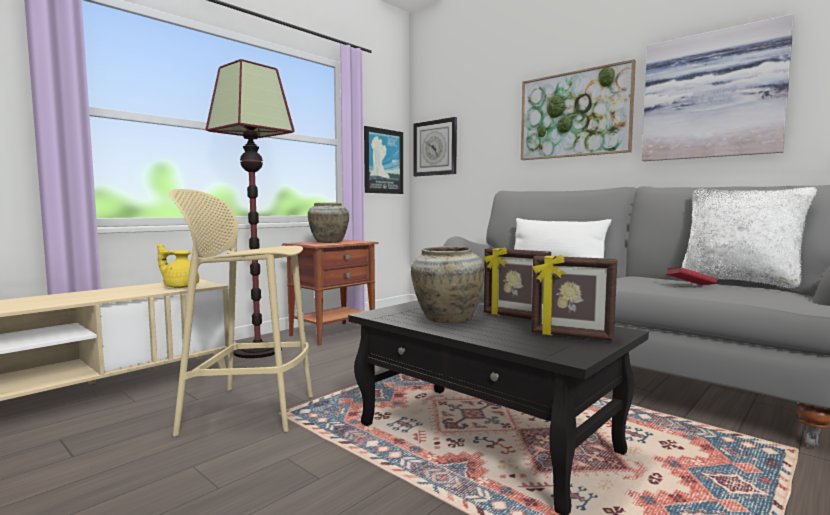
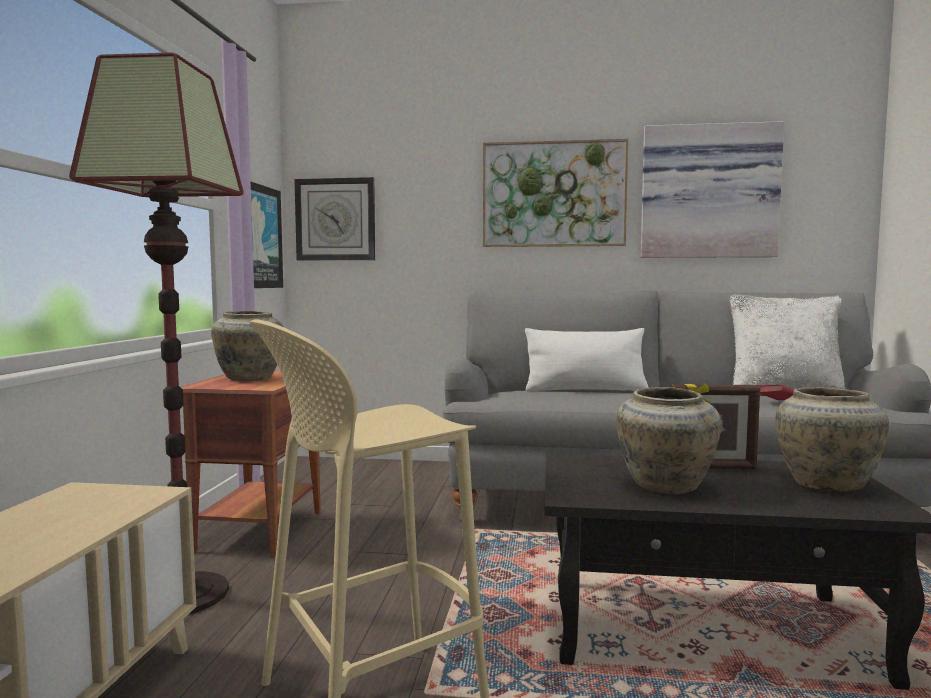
camera: 35 degrees left, 0 degrees up
(180, 286) = (101, 508): yellow teapot -> none
(571, 336) = (826, 484): picture frame -> beige vase

